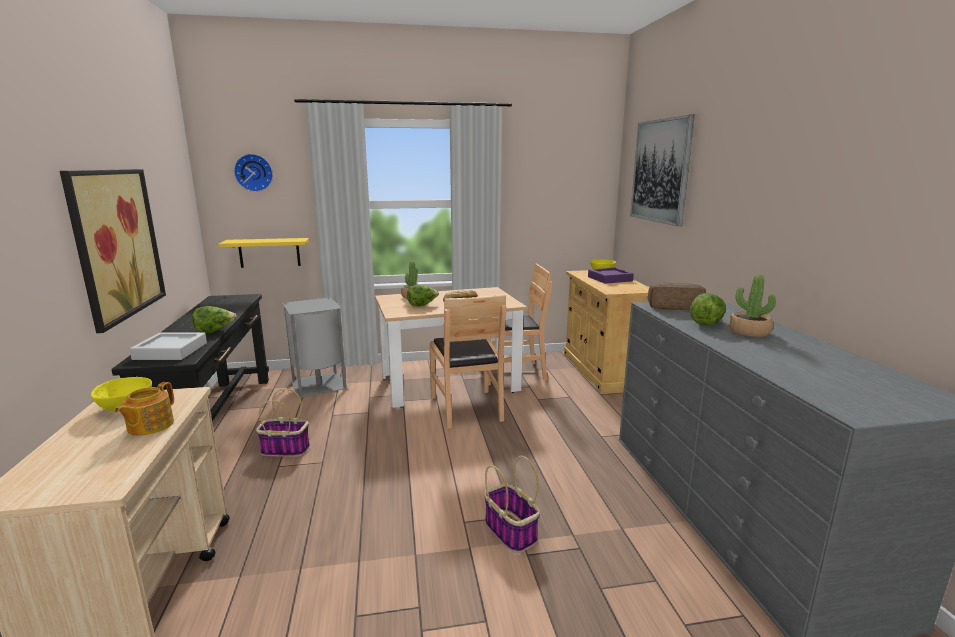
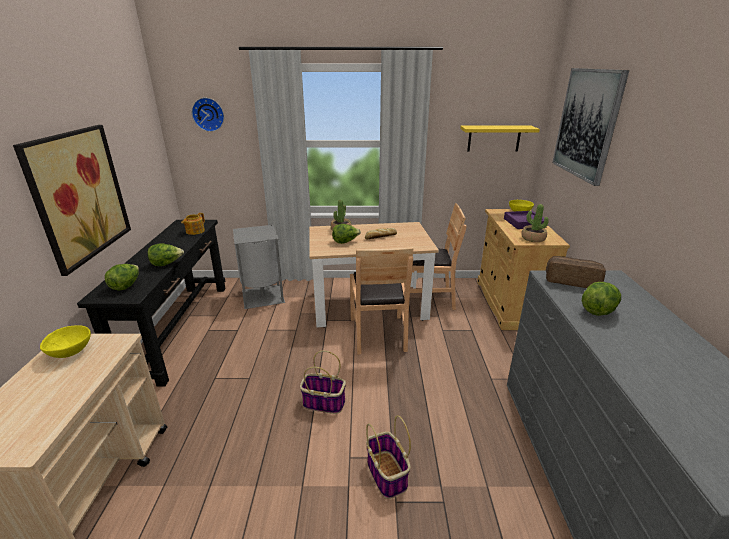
camera: 10 degrees right, 10 degrees up
(149, 426) = (80, 378): teapot -> teapot (194, 231)
(171, 351) = (126, 286): grey tray -> lettuce
(269, 252) = (224, 183): yellow shelf -> yellow shelf (494, 138)
(284, 450) = (222, 362): basket -> basket (323, 403)
(748, 332) = (640, 329): potted plant -> potted plant (533, 238)

